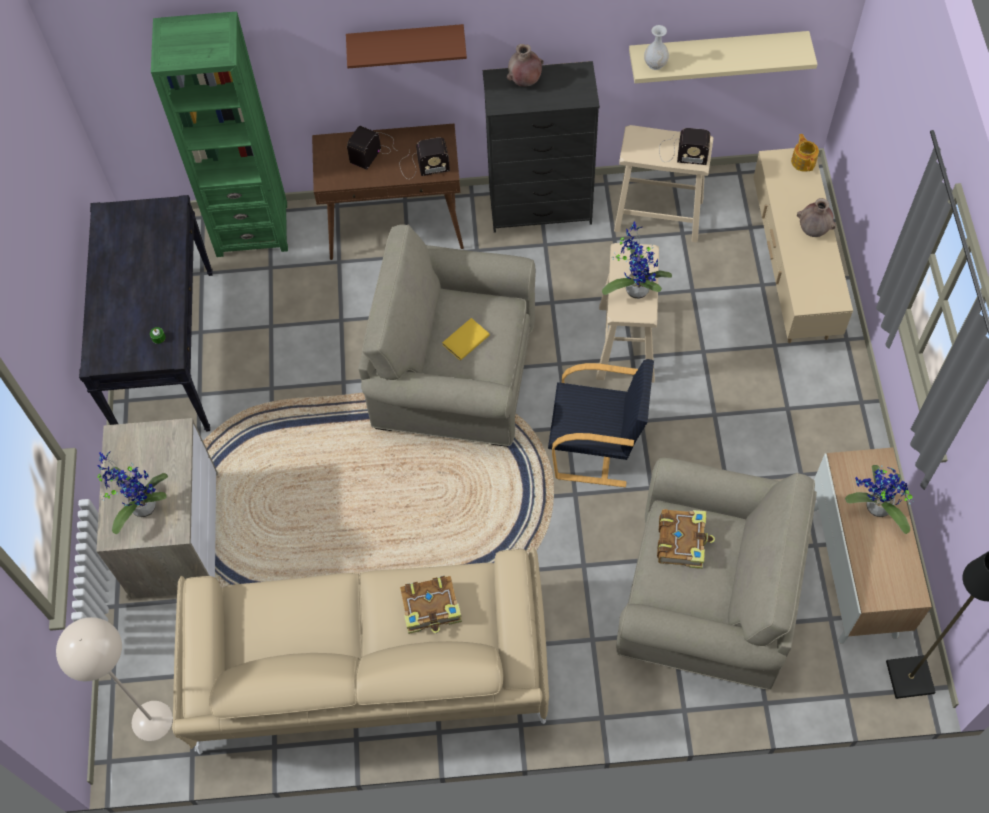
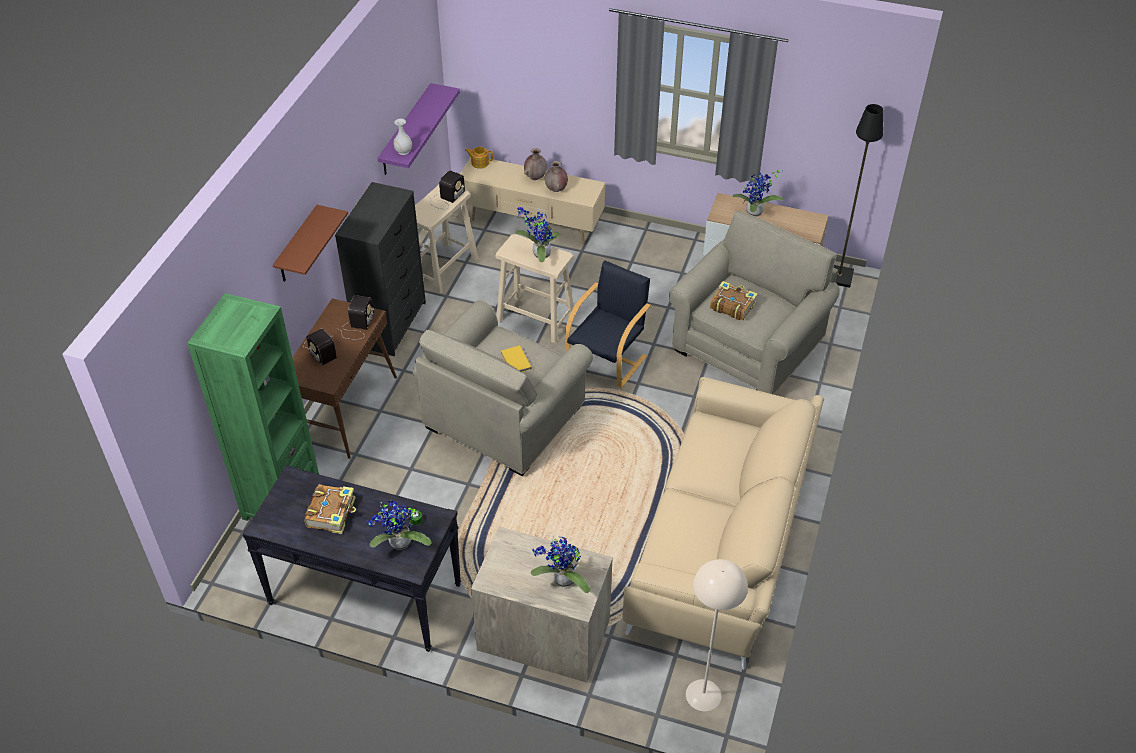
camera: 70 degrees left, 15 degrees down
(122, 336) = (399, 544): none -> potted plant
(431, 608) = (718, 449): book -> book (332, 513)
(525, 81) = (363, 217): brown vase -> brown vase (556, 190)
(717, 51) = (406, 130): beige shelf -> purple shelf

